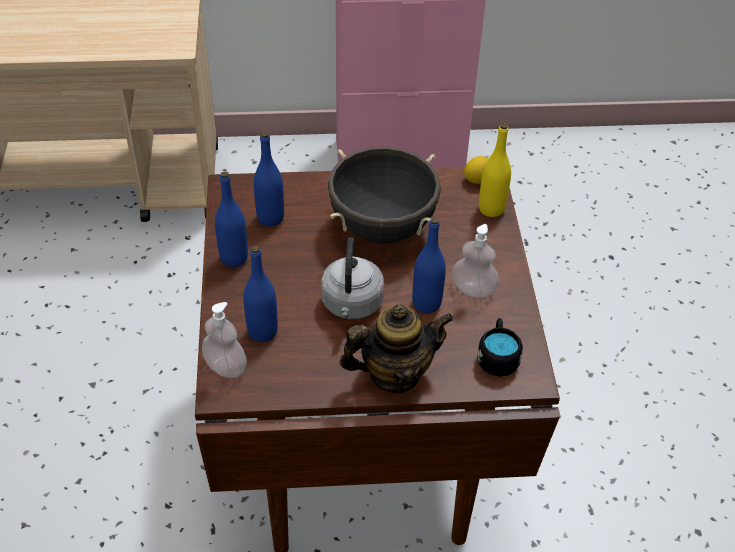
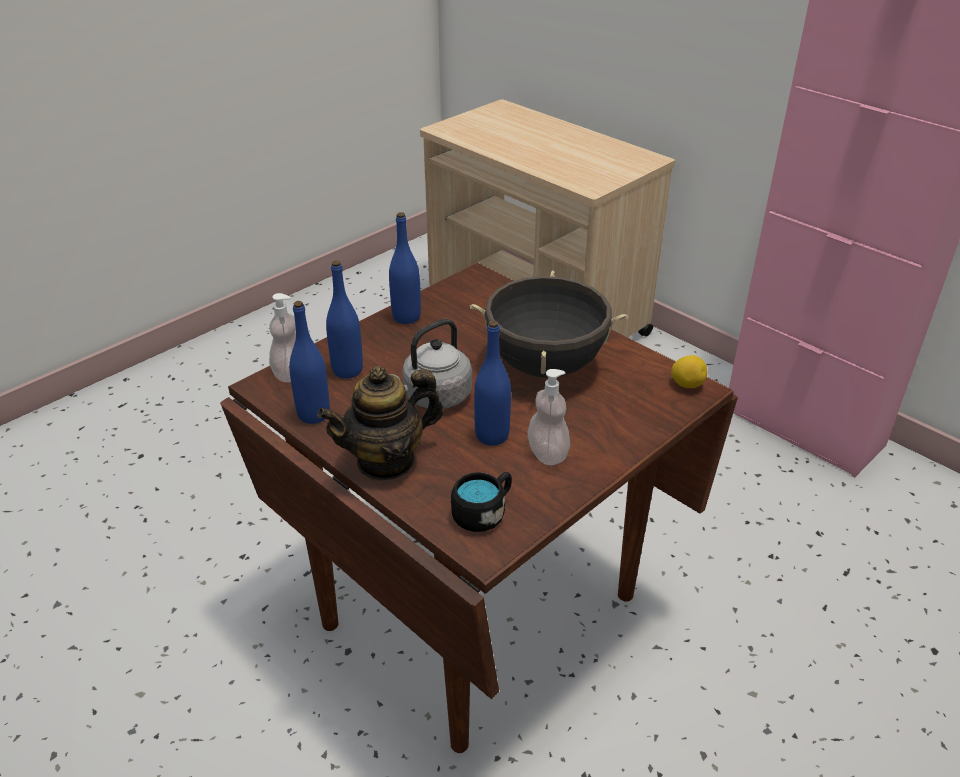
camera: 50 degrees right, 10 degrees down
(270, 218) = (472, 310): blue bottle -> blue bottle (313, 414)
(394, 373) = (386, 461): teapot -> teapot turned 120 degrees clockwise
(491, 209) = (664, 411): yellow bottle -> none

